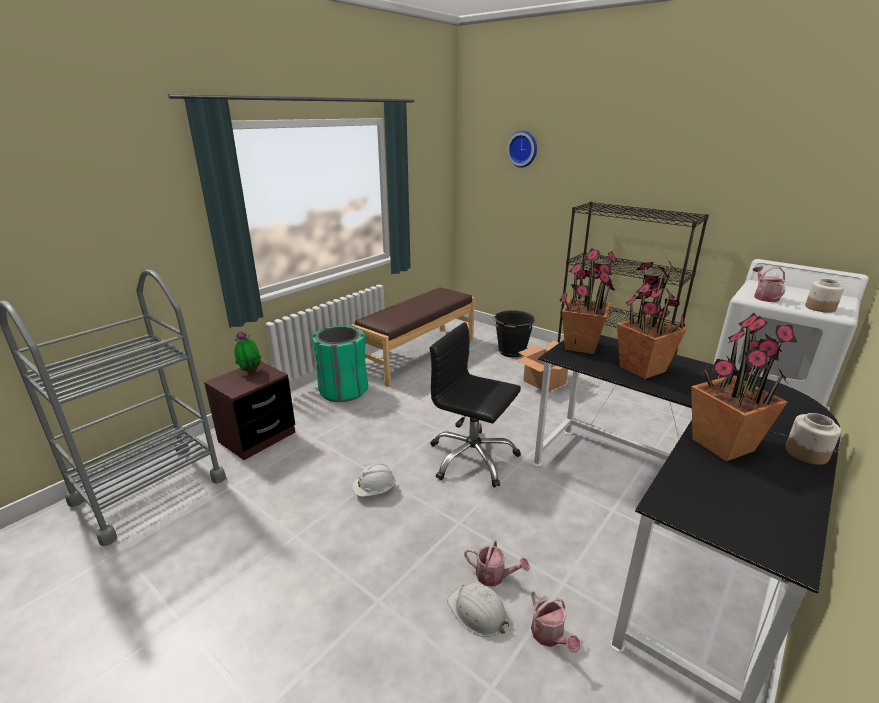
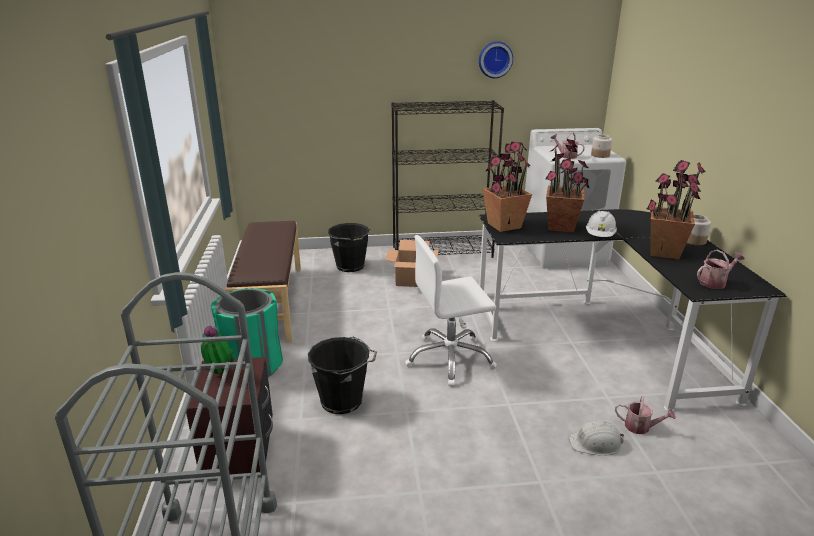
camera: 45 degrees left, 0 degrees up
(354, 443) = (343, 401): none -> black bucket
(374, 490) = (421, 422): white hard hat -> white hard hat (600, 236)
(472, 458) = (450, 359): black office chair -> white office chair
(494, 576) = (574, 419): watering can -> watering can (715, 282)
(523, 149) = (308, 57): wall clock -> wall clock (495, 59)

